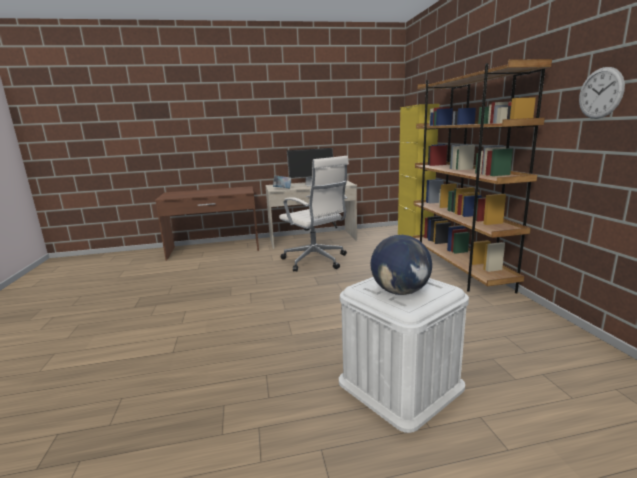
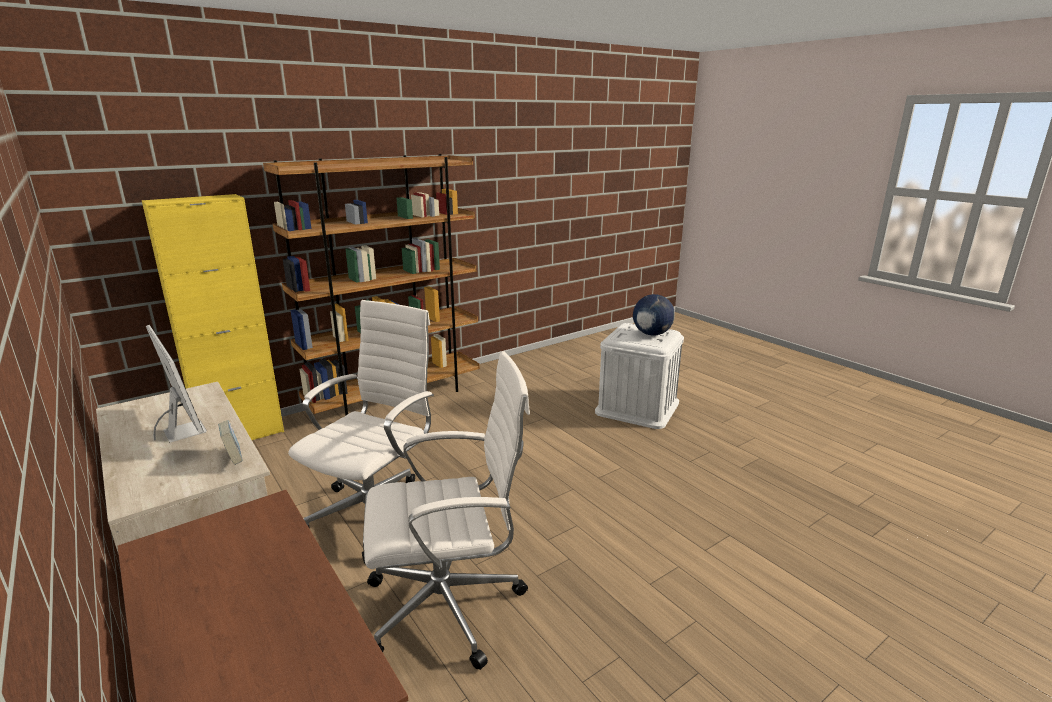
camera: 115 degrees left, 5 degrees up
(239, 269) = (449, 606): none -> white office chair
(600, 93) = (490, 186): wall clock -> none

